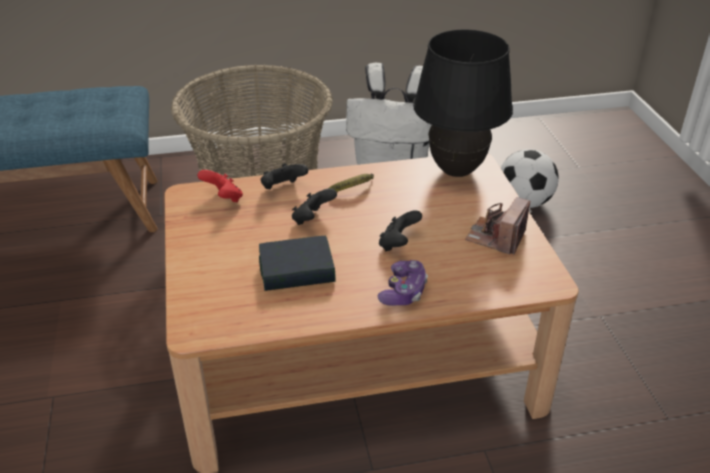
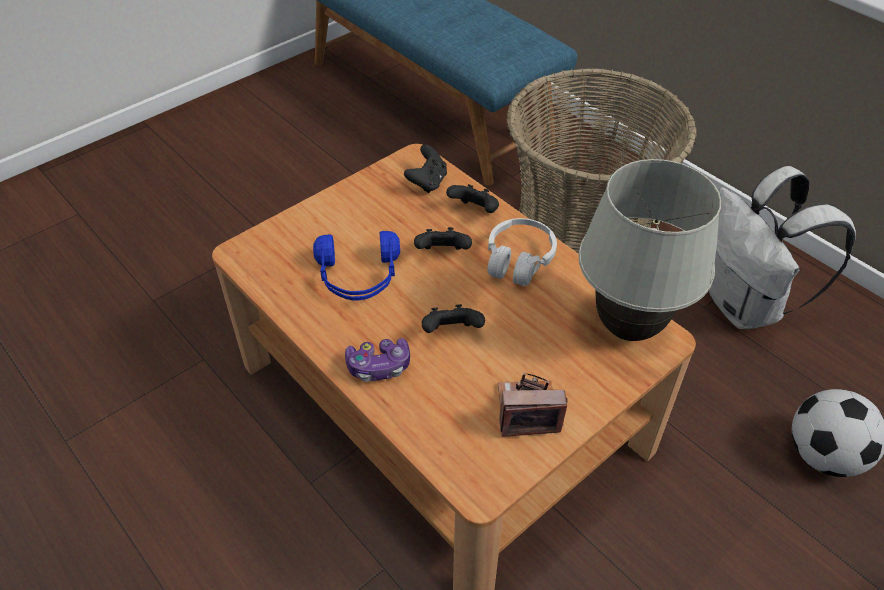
camera: 60 degrees right, 10 degrees up
(223, 198) = (427, 182): red game controller -> black game controller
(296, 270) = (358, 277): book -> blue headphones
(354, 189) = (519, 260): banana -> white headphones
(456, 171) = (627, 328): black table lamp -> white table lamp

